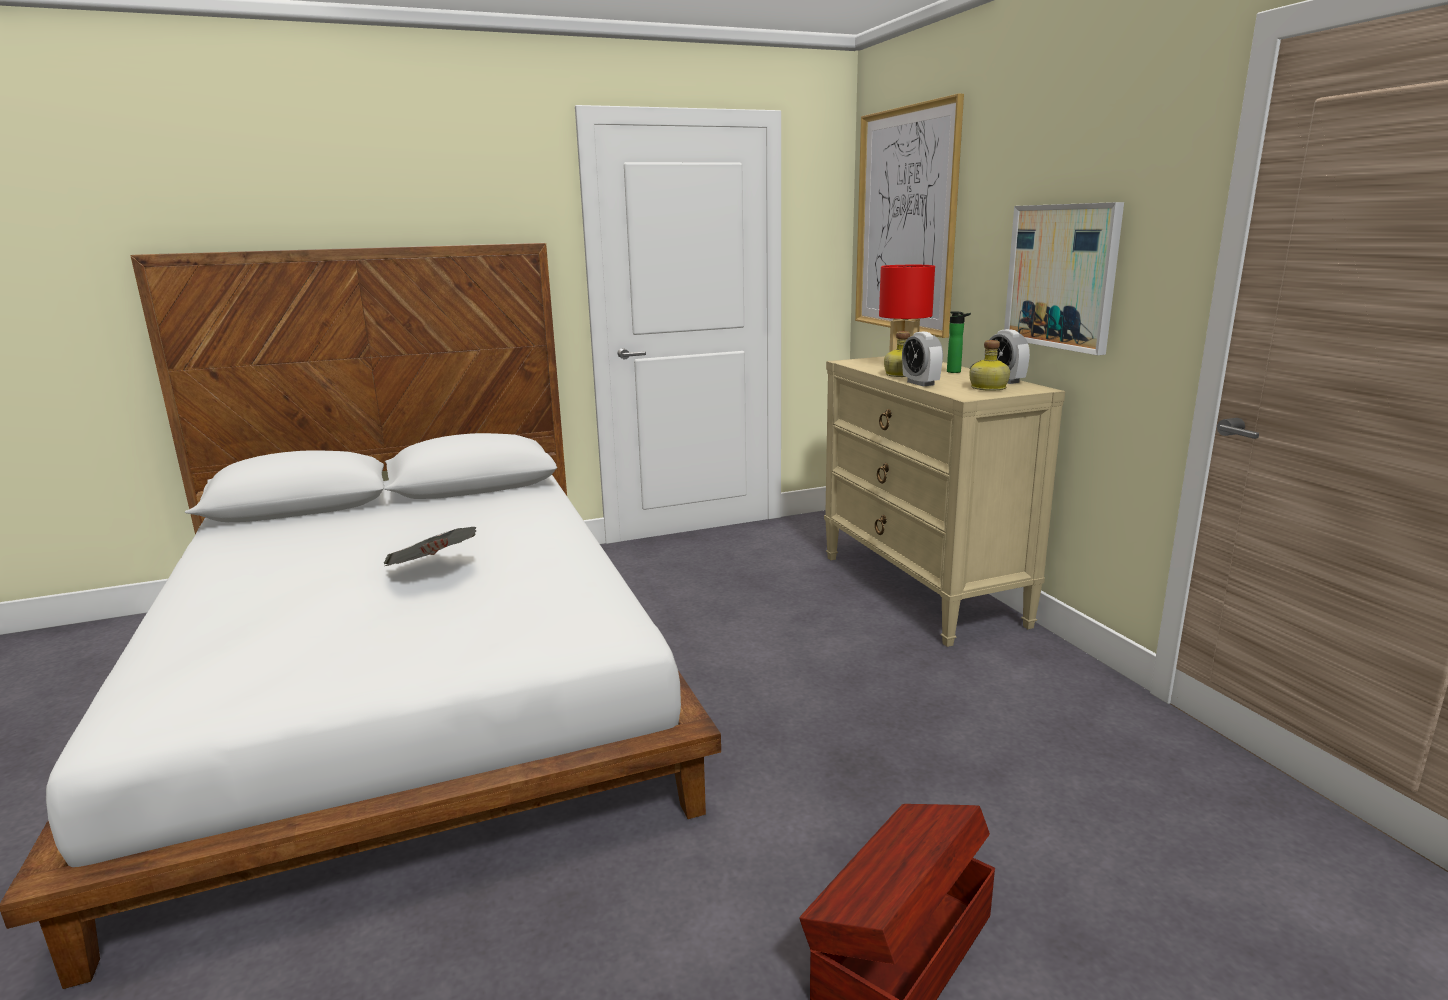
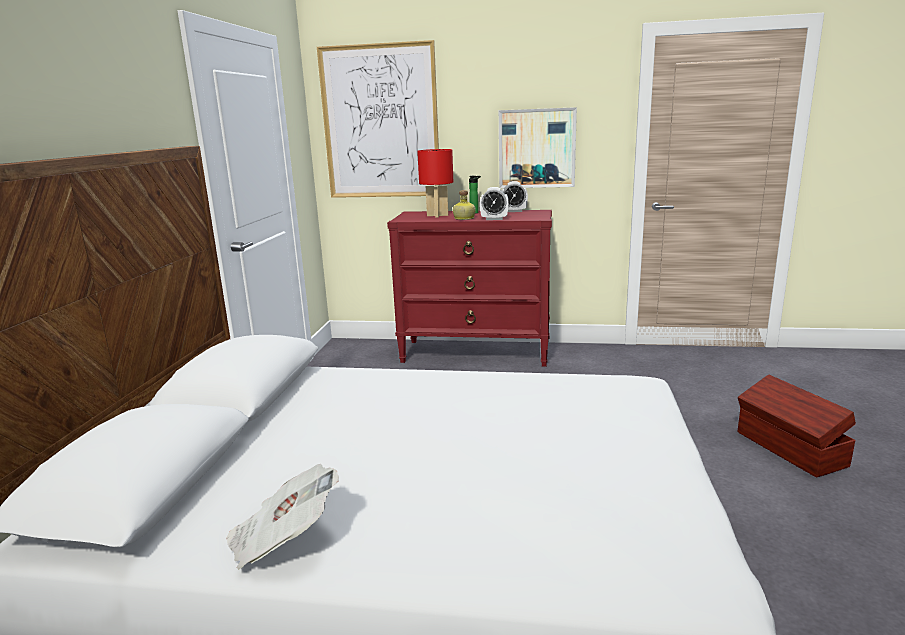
camera: 60 degrees left, 0 degrees up
(433, 571) = (471, 425): newspaper -> newspaper (283, 539)
(921, 589) = (476, 353): beige dresser -> red dresser
(988, 388) = (527, 214): bottle -> none

